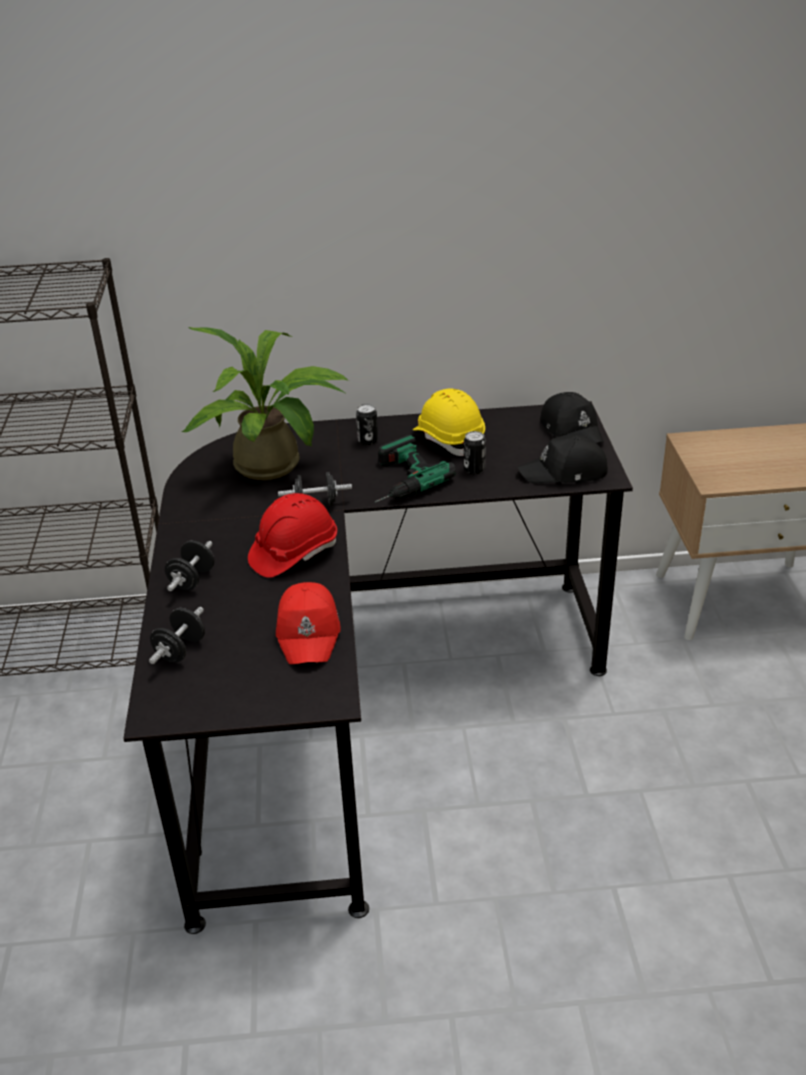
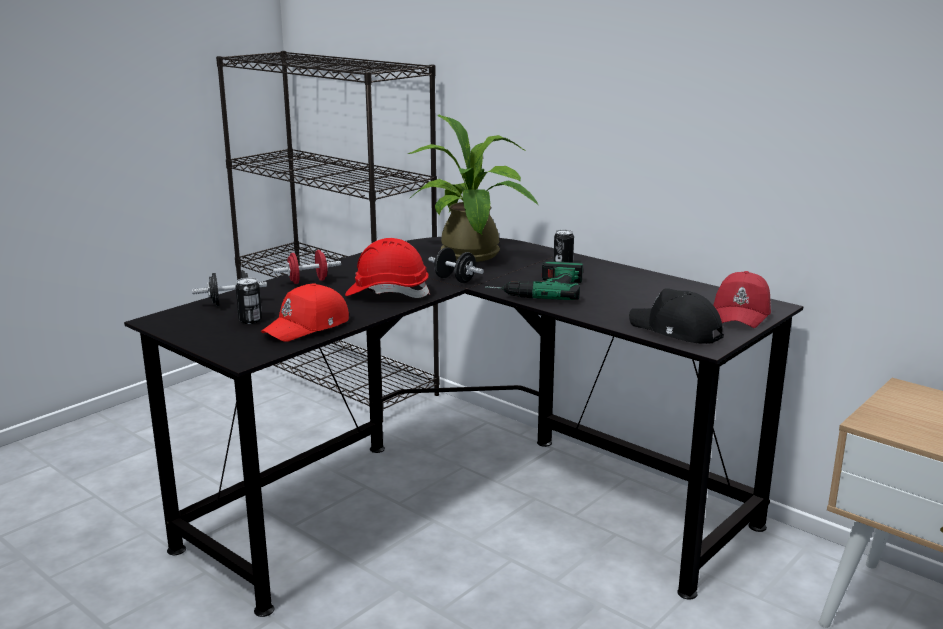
camera: 45 degrees right, 15 degrees down
(192, 580) = (308, 281): black dumbbell -> red dumbbell
(449, 439) = (624, 284): yellow hard hat -> none
(474, 469) = (605, 304): can -> can (250, 320)
(572, 430) = (742, 313): black cap -> red cap

